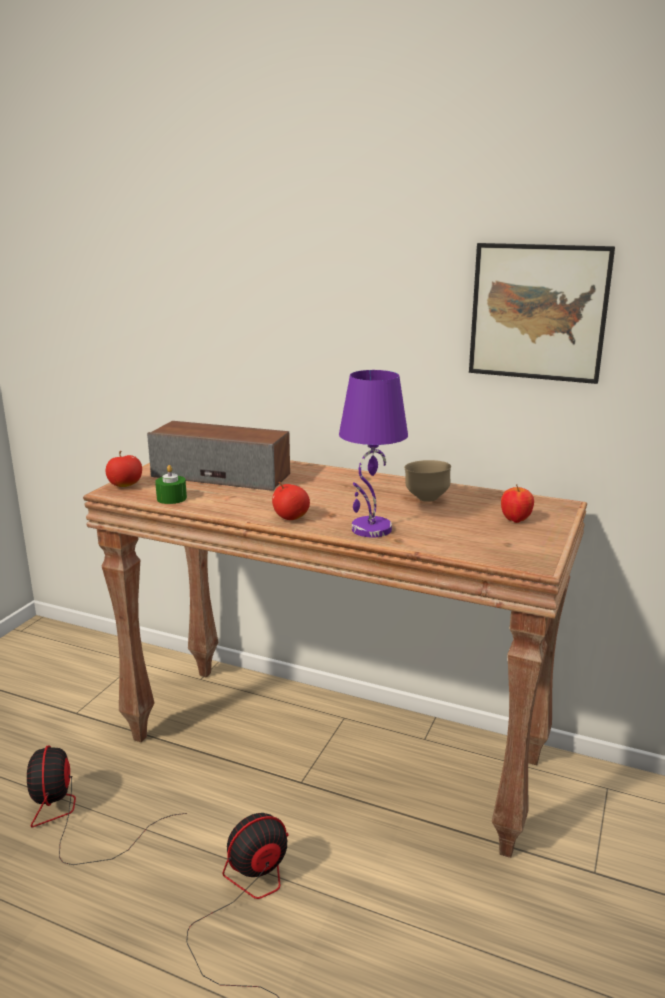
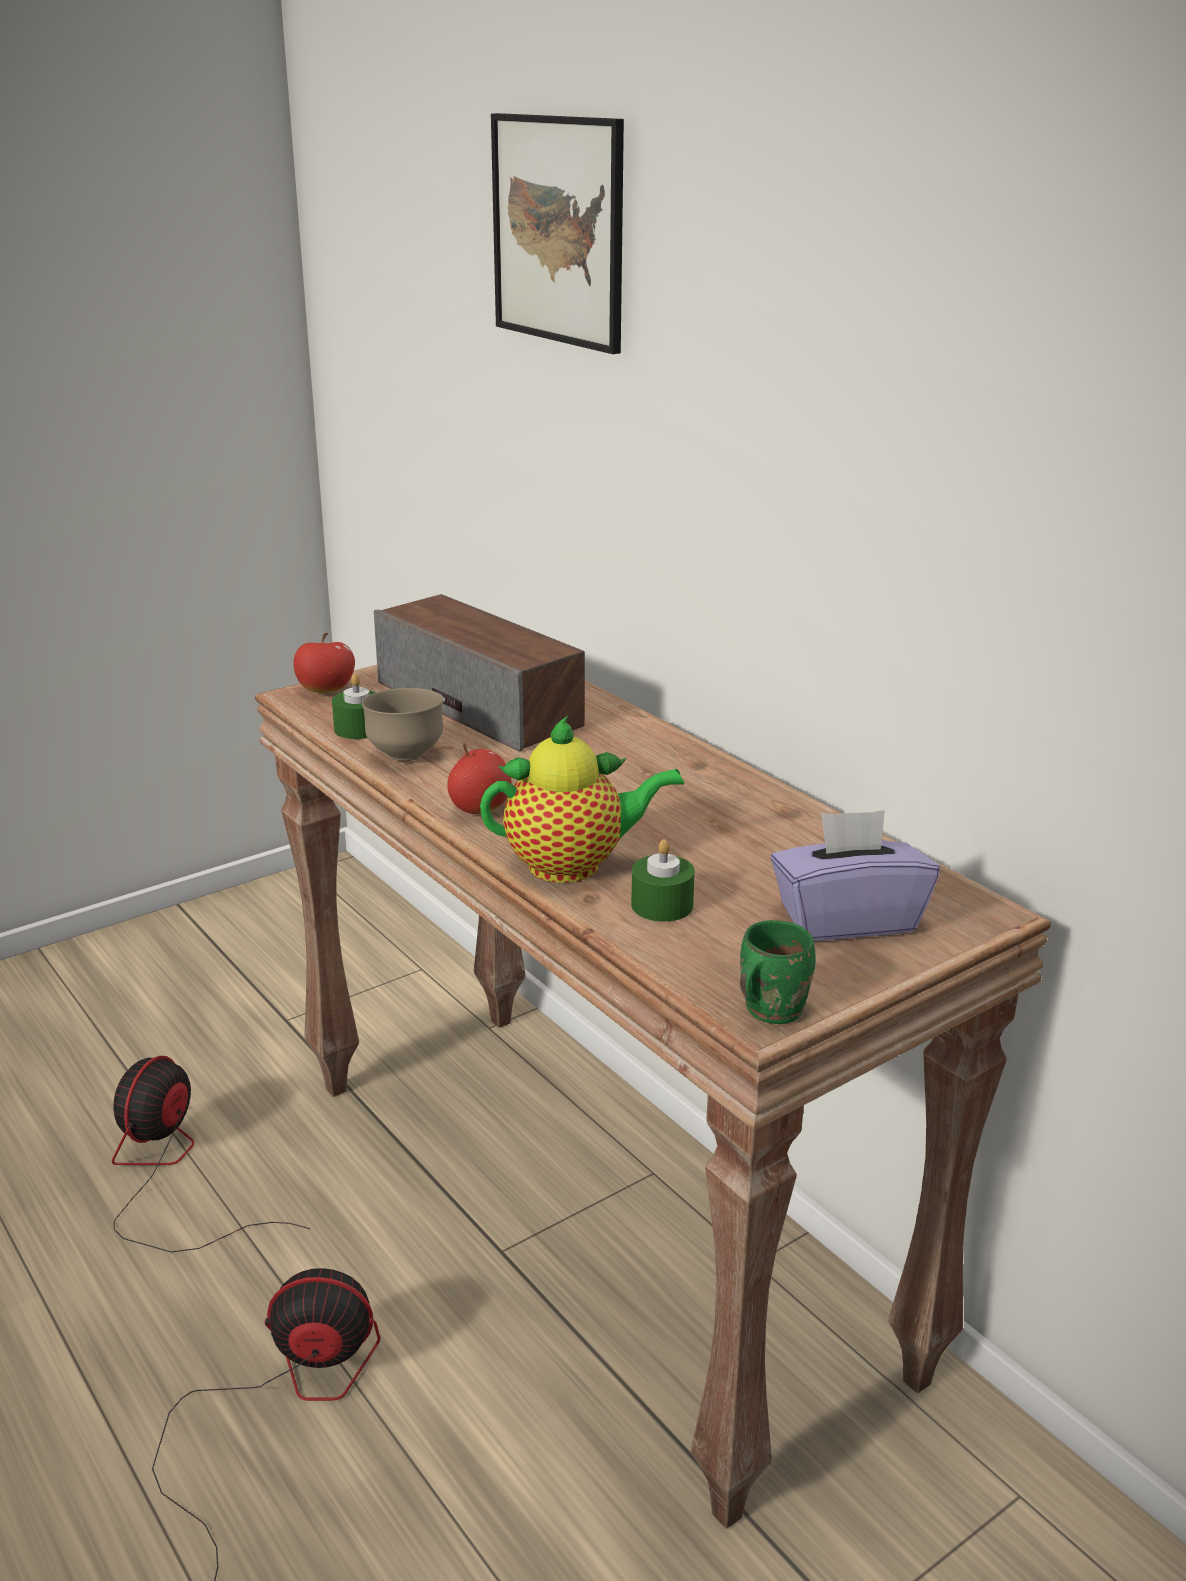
camera: 30 degrees right, 5 degrees up
(371, 529) = (573, 865): purple table lamp -> teapot
(426, 499) = (745, 831): brown bowl -> brown bowl (405, 755)
(434, 534) = (662, 905): none -> green candle
(515, 520) = (847, 919): apple -> purple tissue box
(535, 560) = (768, 1009): none -> green mug
(538, 312) = (1003, 508): picture -> picture (558, 230)

